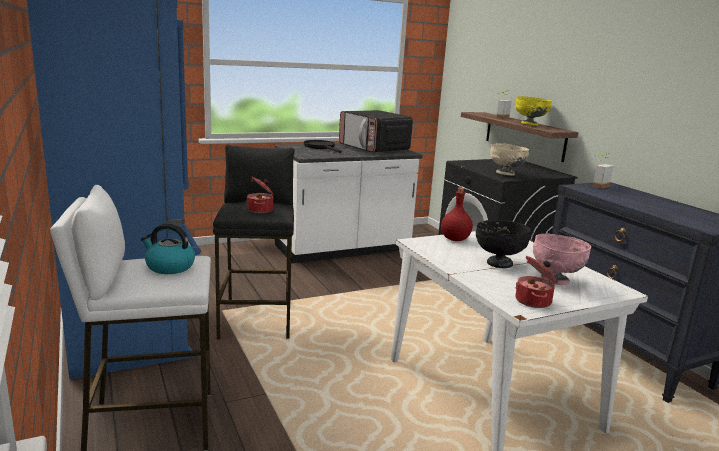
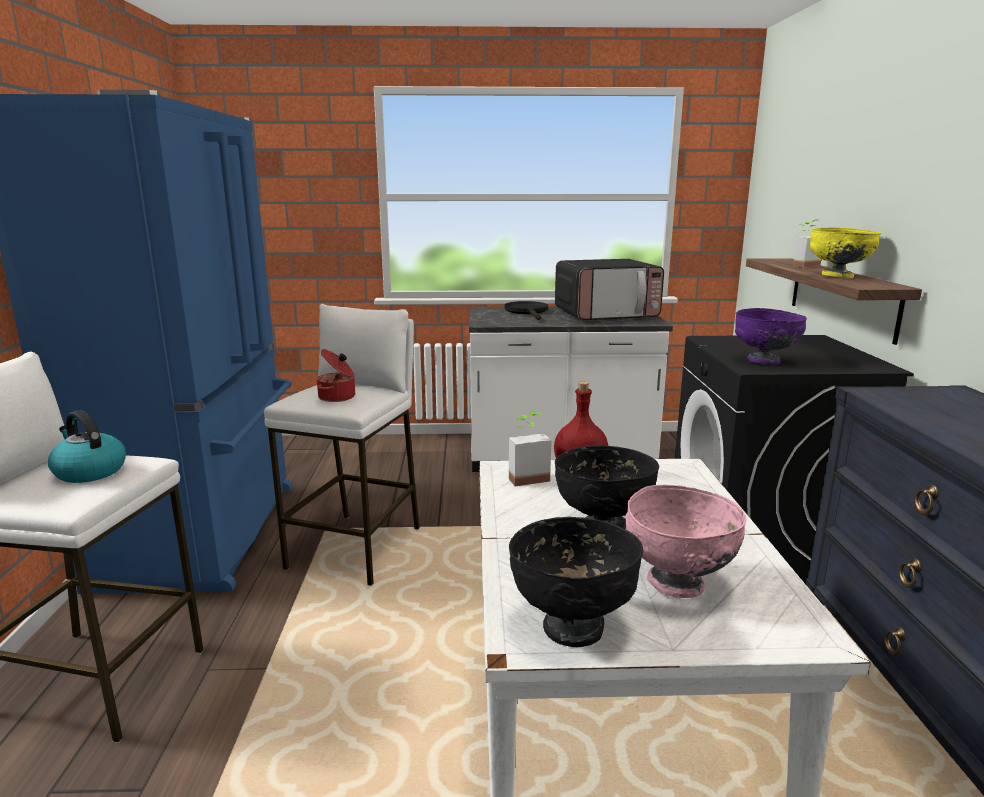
camera: 25 degrees right, 0 degrees up
(257, 319) = (357, 548): black stool -> white stool
(374, 148) = (606, 314): microwave -> microwave turned 90 degrees counterclockwise
(505, 174) = (764, 361): beige bowl -> purple bowl
(534, 301) = (572, 626): cooking pot -> black bowl
(597, 185) = (924, 393): potted plant -> potted plant (526, 477)

